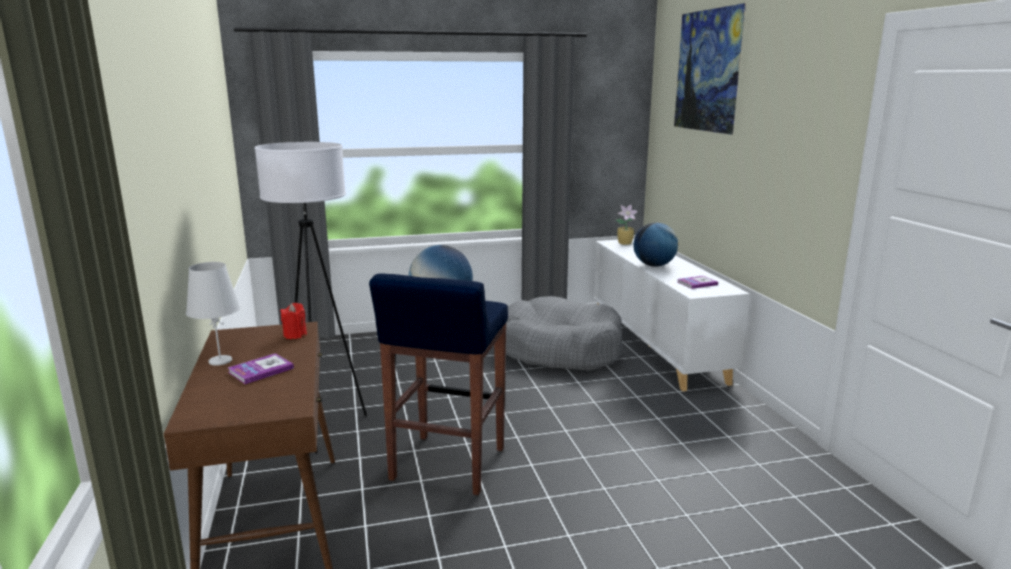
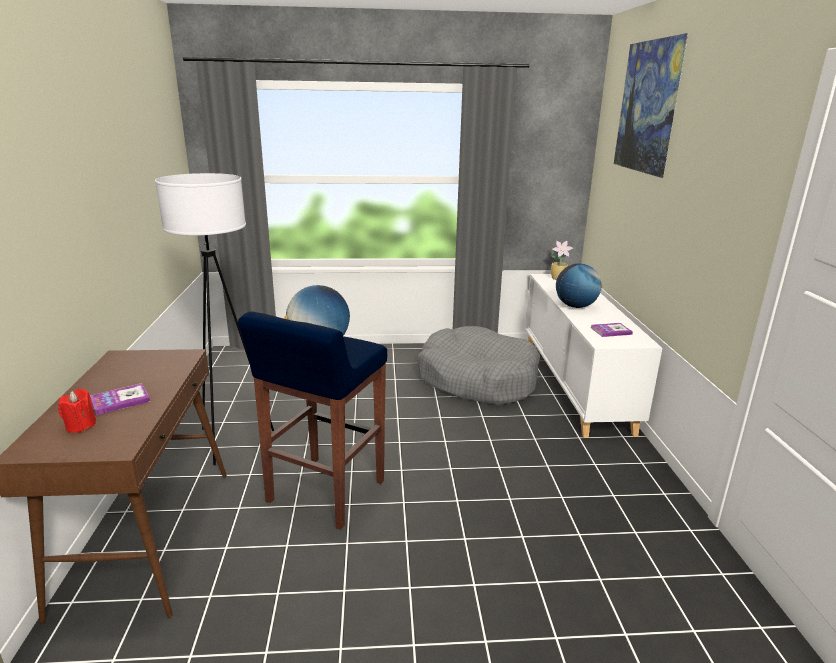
camera: 10 degrees right, 5 degrees up
(220, 360) = (93, 385): white table lamp -> none
(295, 335) = (176, 363): red candle -> red candle (80, 426)

